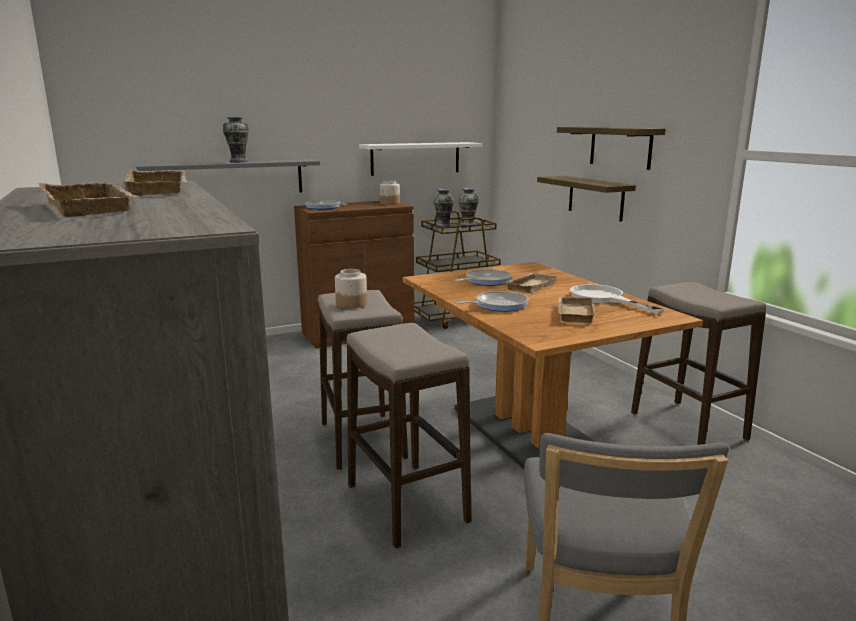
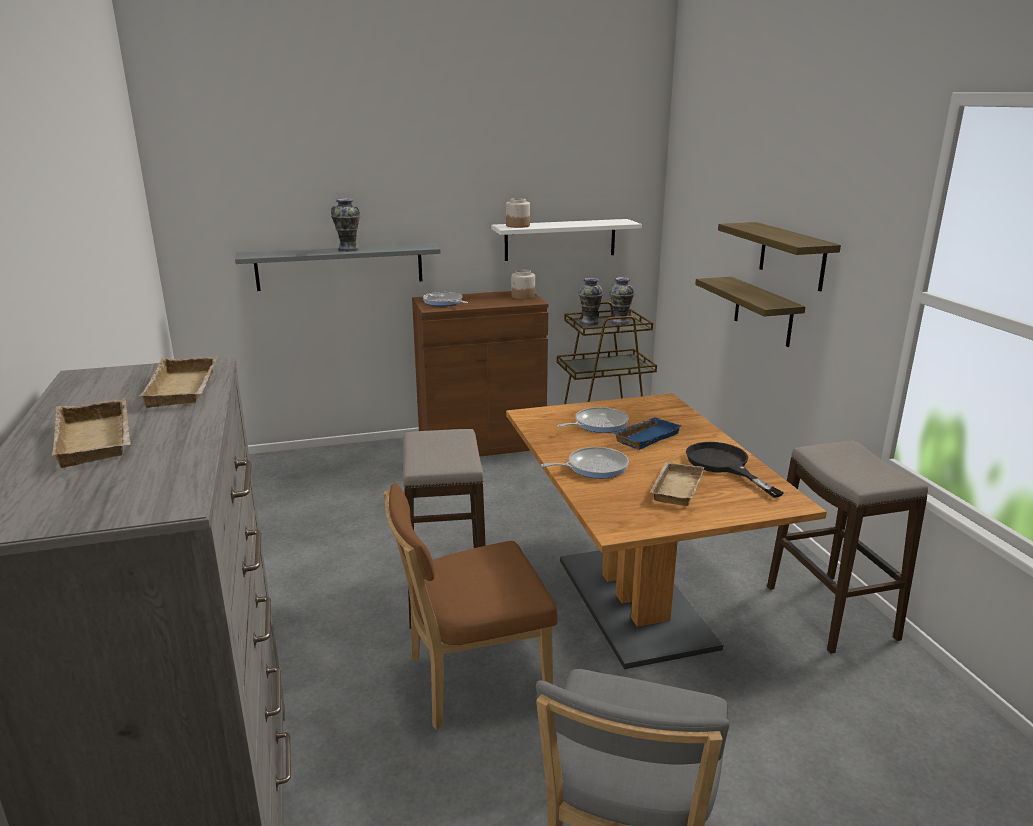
camera: 10 degrees right, 5 degrees up
(352, 304) = (434, 450): jar -> jar (518, 225)
(406, 504) = (471, 681): stool -> brown chair
(530, 286) = (646, 436): beige tray -> blue tray
(604, 299) = (723, 465): white frying pan -> black frying pan

